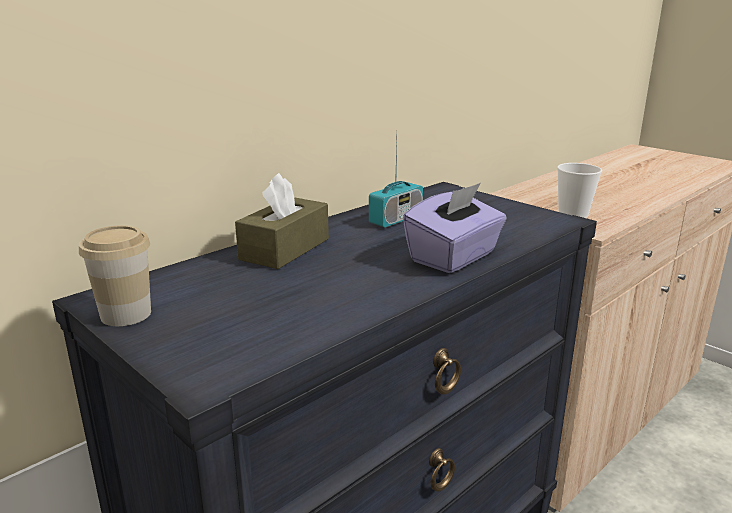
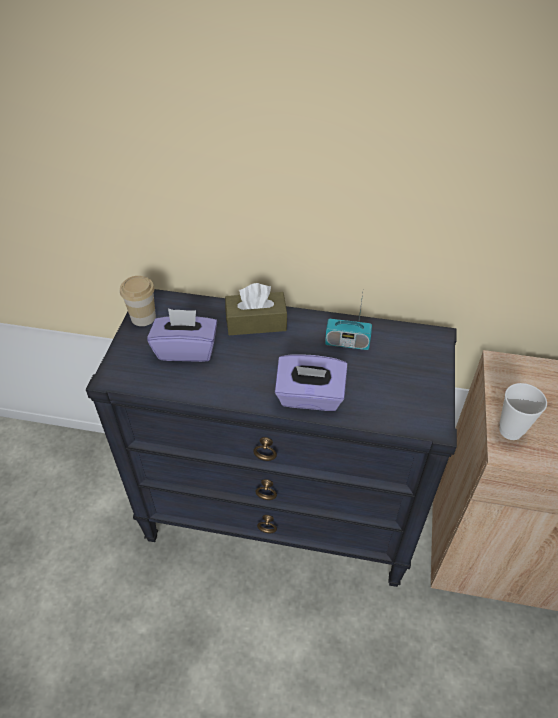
camera: 55 degrees right, 25 degrees up
(254, 302) = (186, 349): none -> purple tissue box

